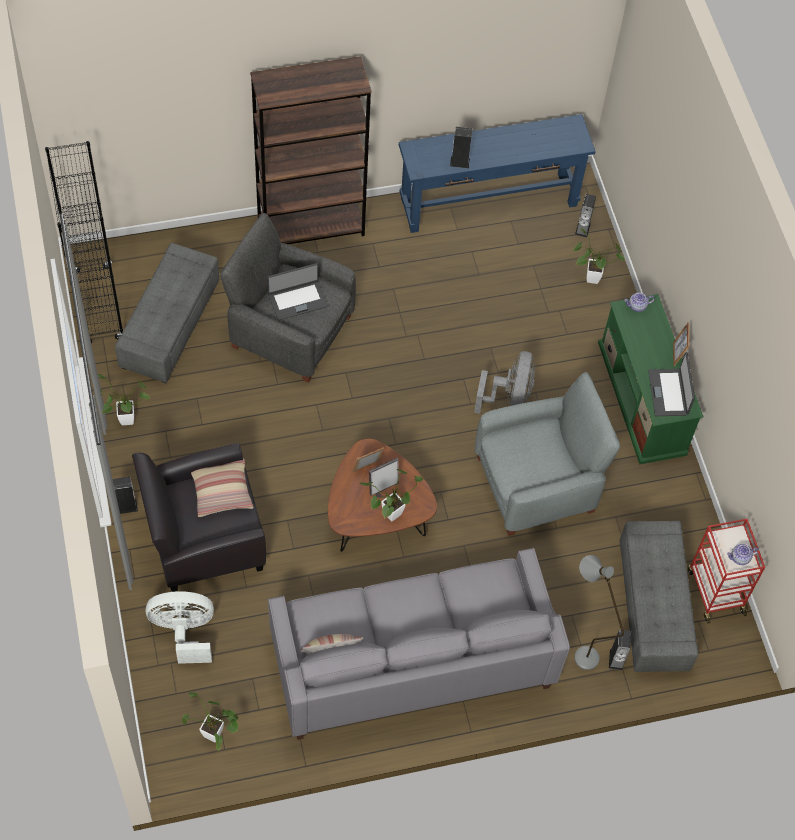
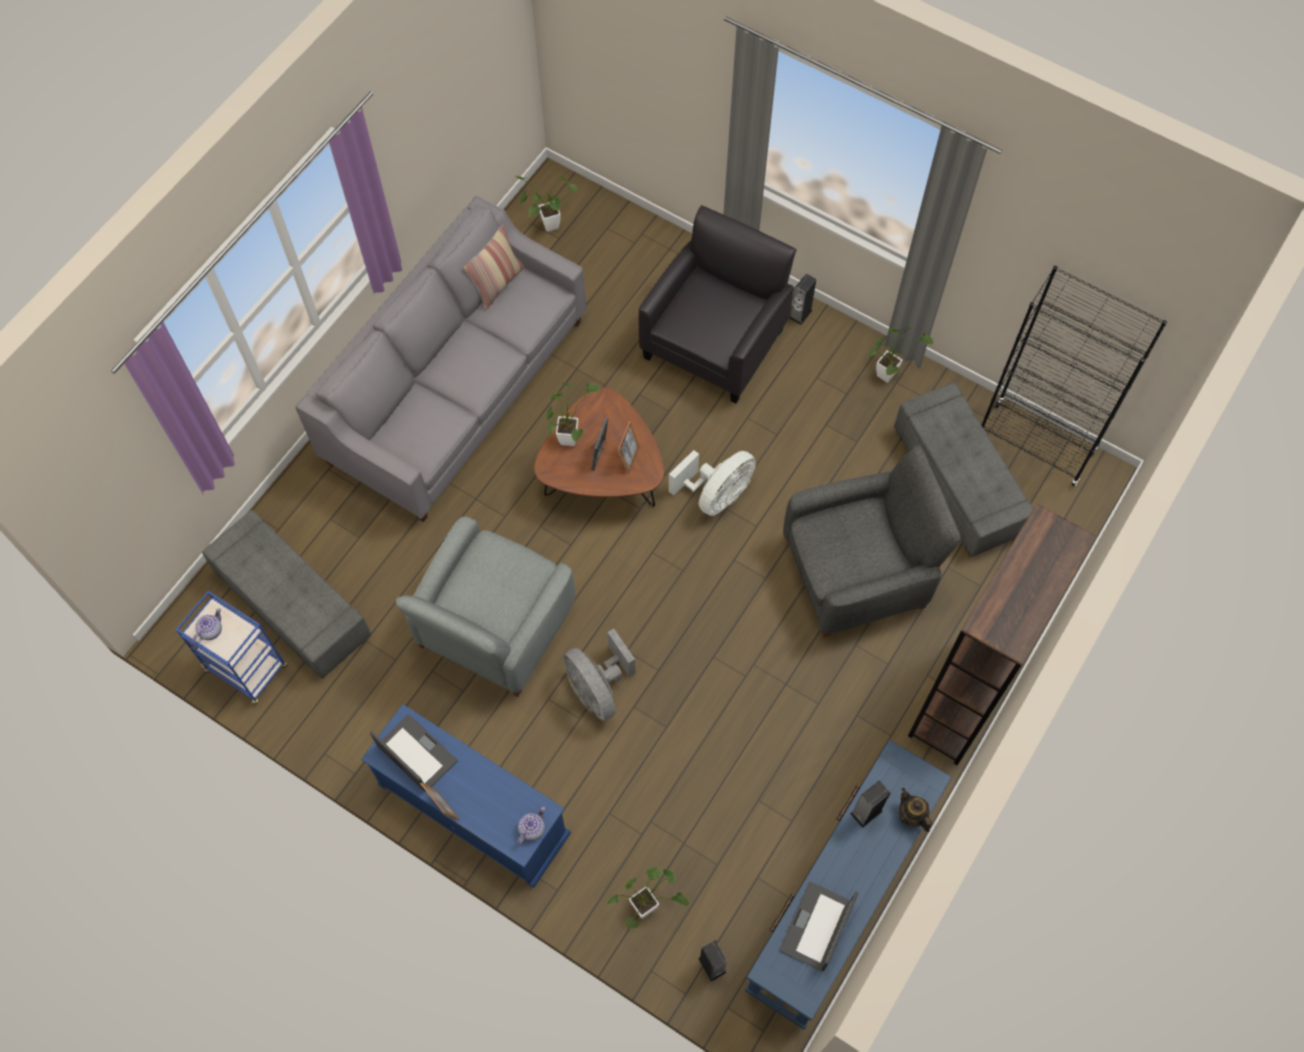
camera: 140 degrees right, 5 degrees up
(184, 632) = (649, 269): white fan -> white fan (716, 495)
(221, 491) = (719, 332): pillow -> none
(297, 300) = (853, 540): laptop -> laptop (817, 927)
(439, 143) = (911, 816): none -> teapot
(579, 651) = (326, 513): grey floor lamp -> none
(616, 659) = (289, 532): speaker -> none
(643, 398) = (472, 809): green tv stand -> blue tv stand
(715, 590) = (247, 669): red cart -> blue cart

